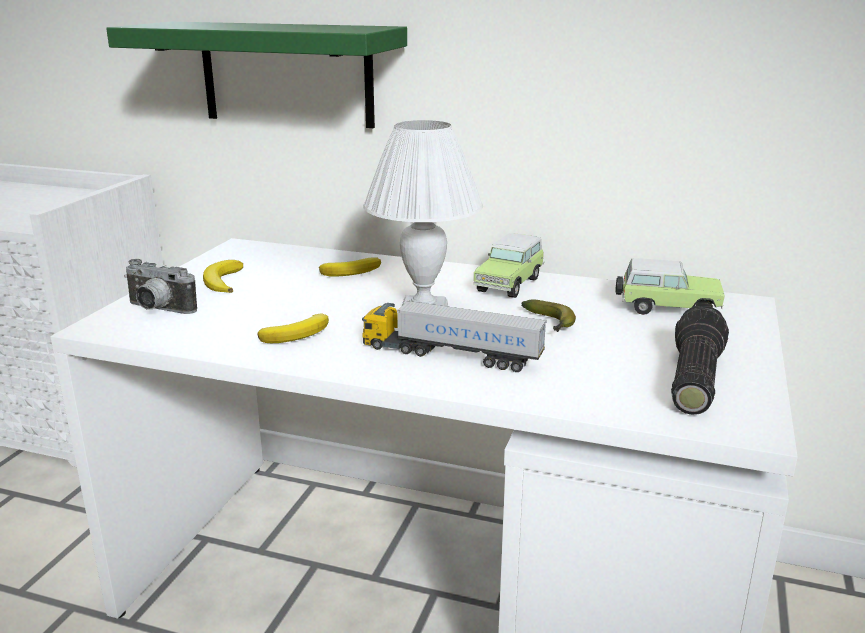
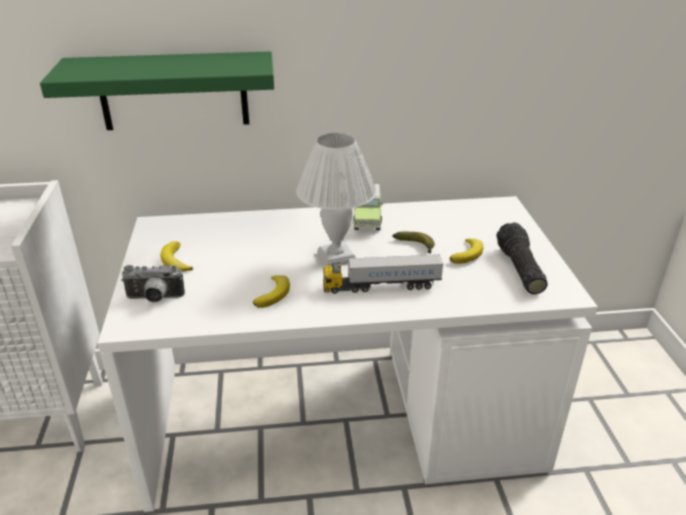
camera: 25 degrees left, 10 degrees up
(354, 271) = (259, 230): banana -> banana (468, 254)
(665, 308) = (468, 218): toy car -> none

